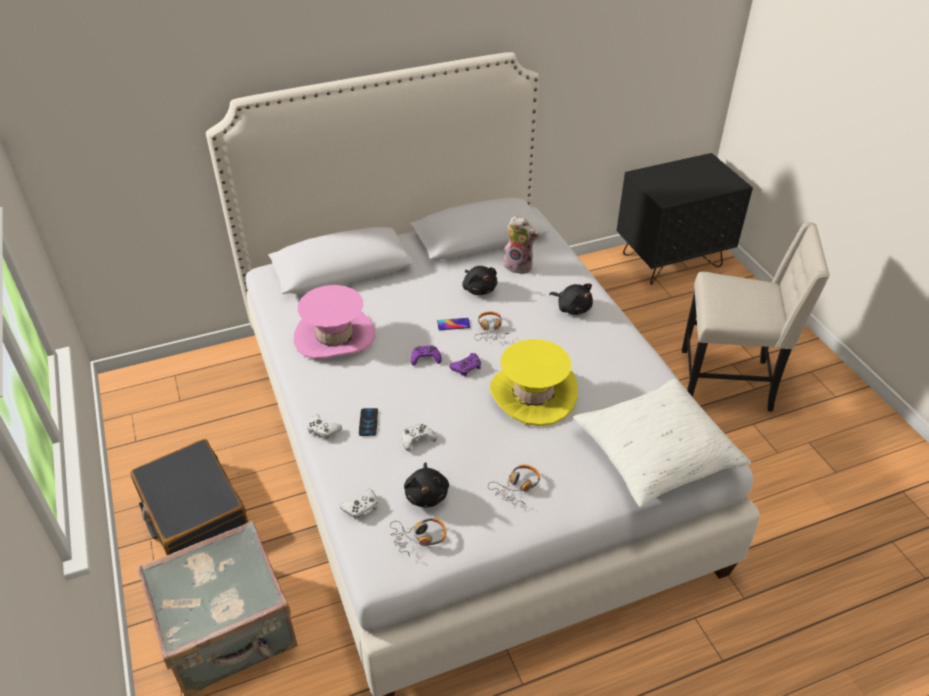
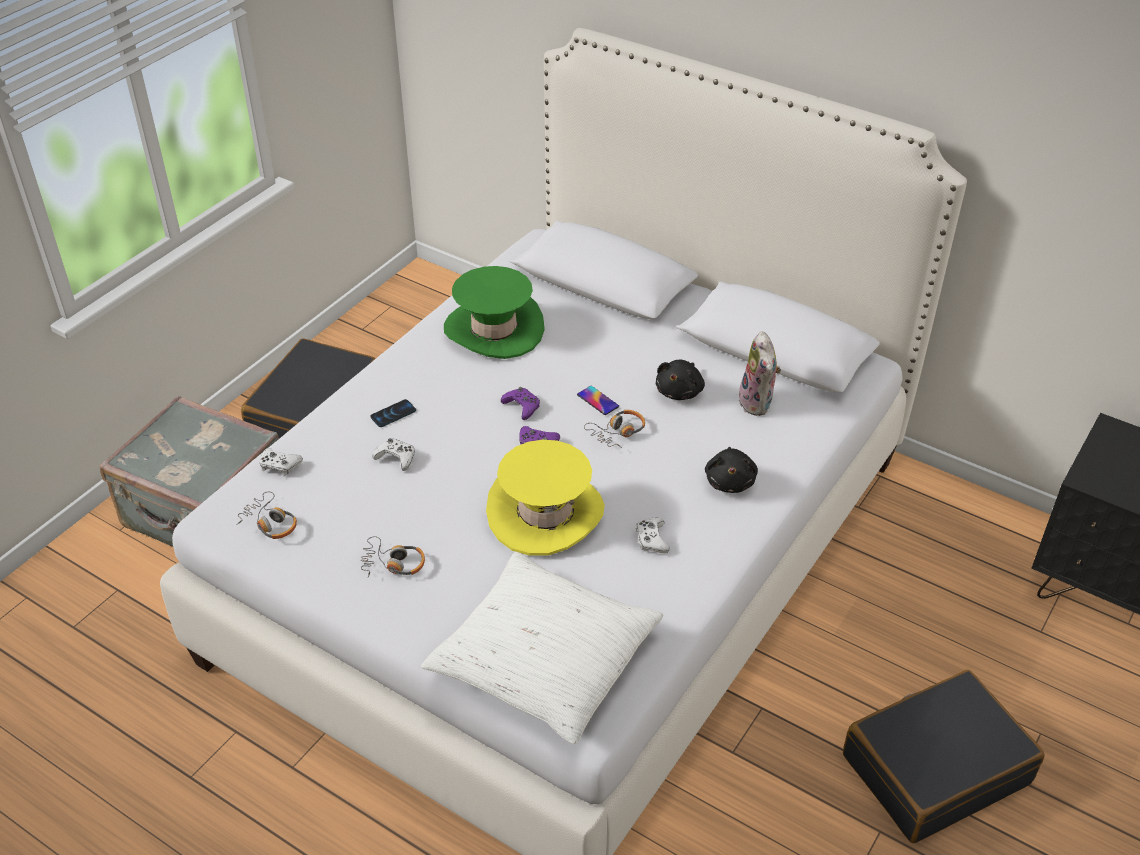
camera: 55 degrees right, 0 degrees up
(323, 430) = (357, 391): white game controller -> white game controller (651, 539)
(334, 336) = (494, 329): pink hat -> green hat
(427, 494) = (329, 500): black plush toy -> none
(728, 381) = (935, 768): beige chair -> black suitcase

